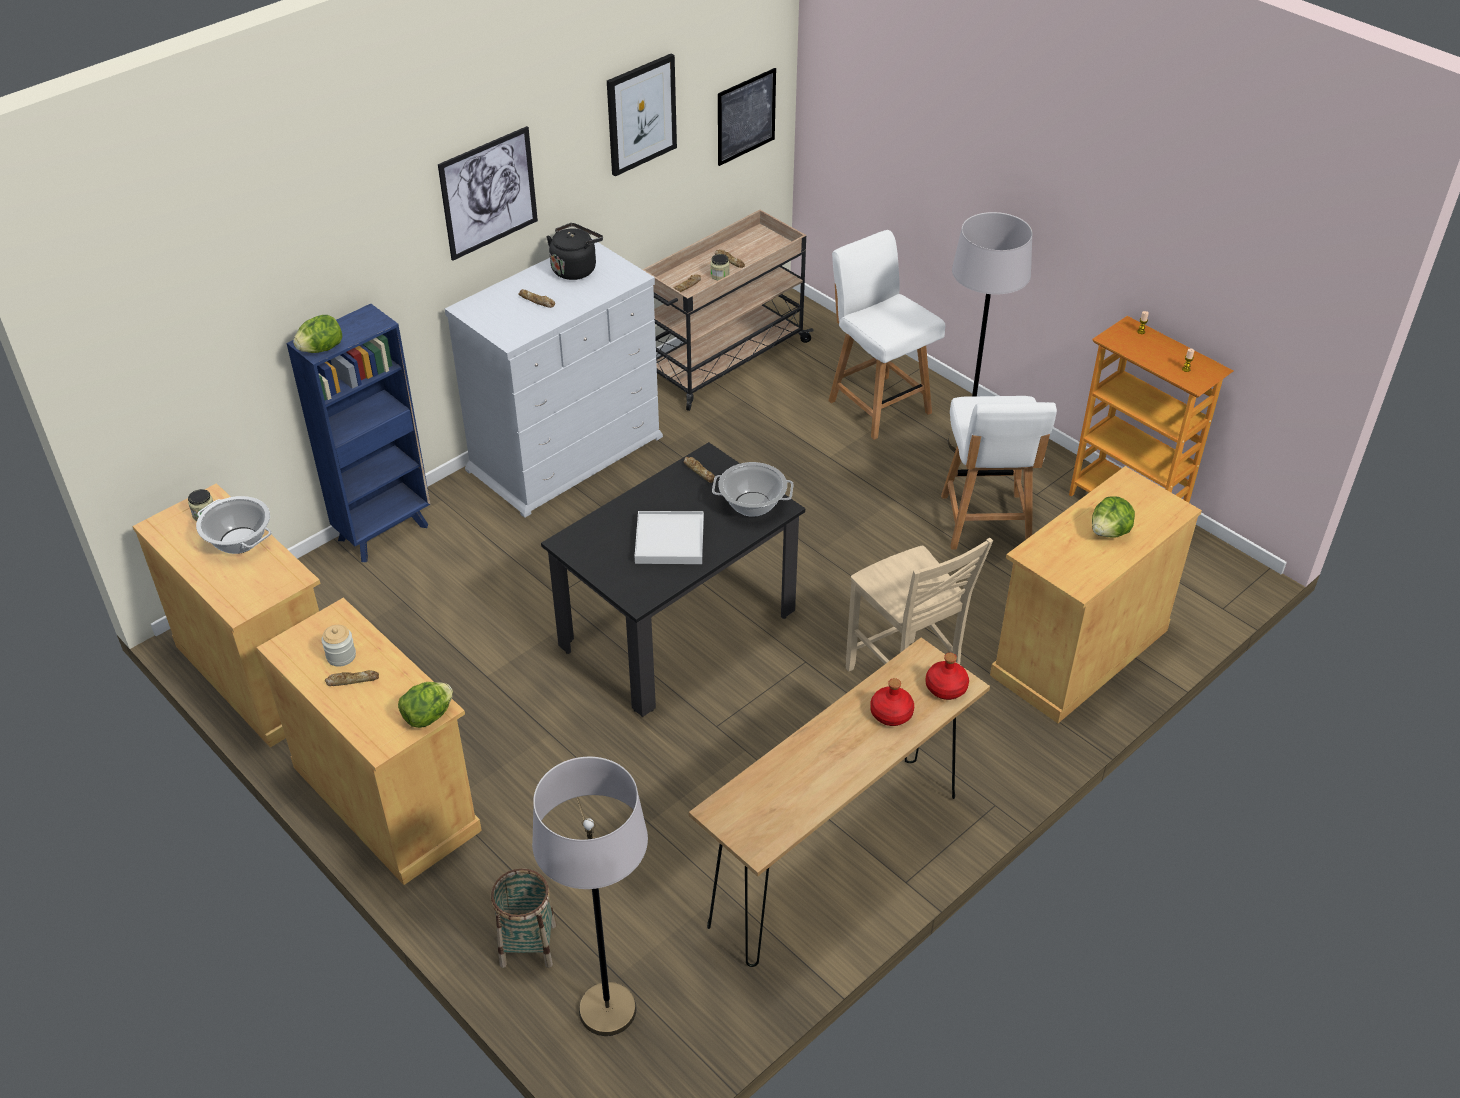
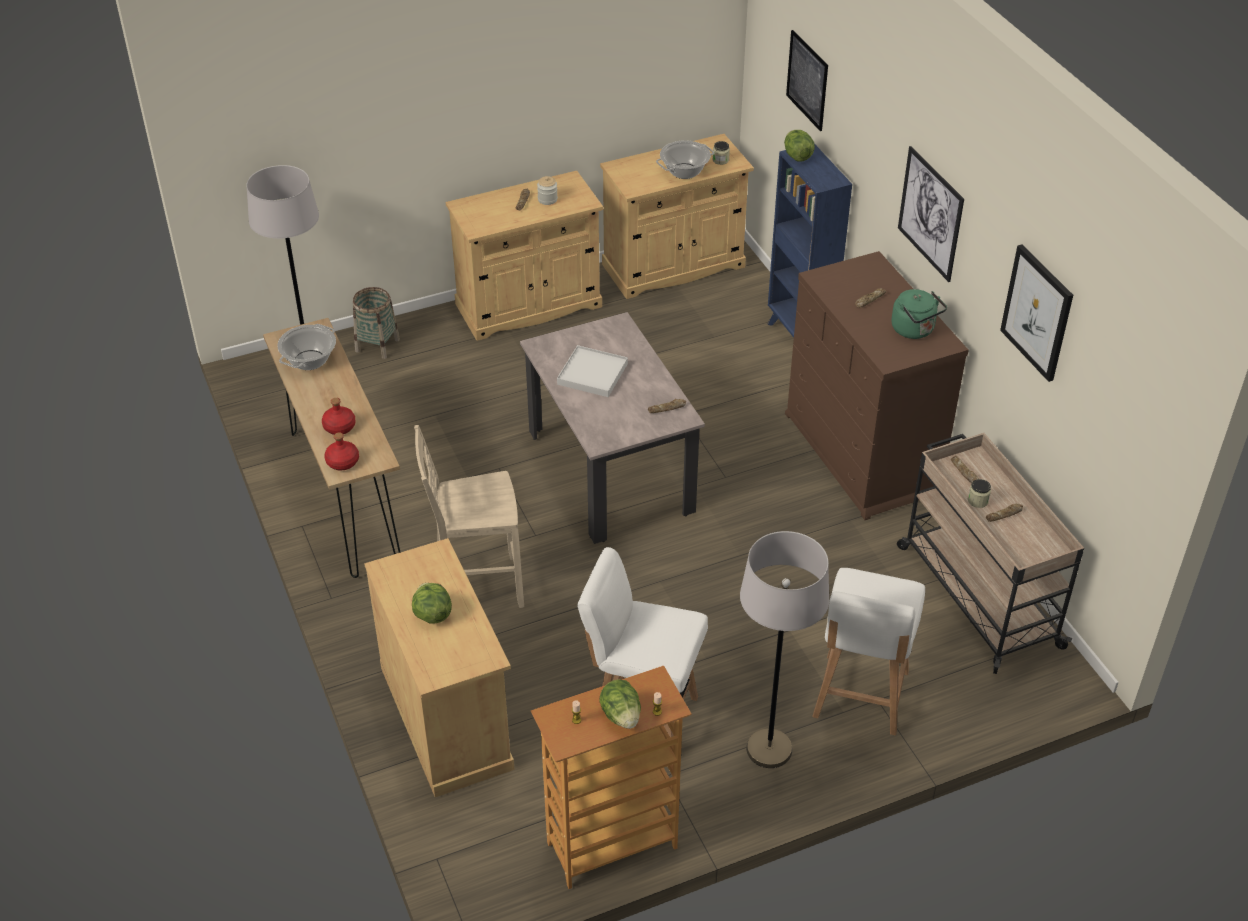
camera: 110 degrees right, 0 degrees up
(428, 716) = (472, 225): lettuce -> lettuce (621, 715)
(566, 453) = (863, 453): white dresser -> brown dresser
(575, 269) = (915, 330): black kettle -> green kettle
(678, 629) = (610, 471): black dining table -> beige dining table
(746, 116) = (1117, 454): picture -> picture (807, 80)
(752, 504) = (610, 428): cooking pot -> cooking pot (309, 360)
(878, 405) = (860, 696): white chair -> white chair turned 120 degrees clockwise

